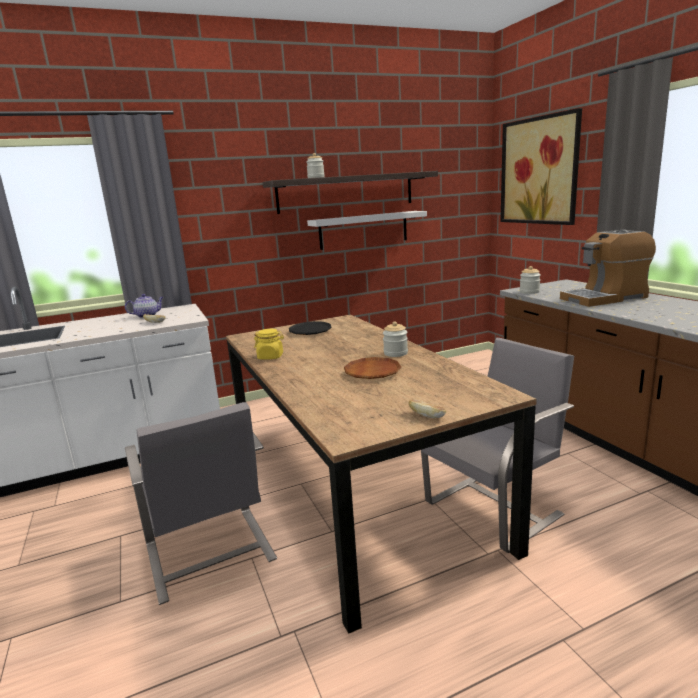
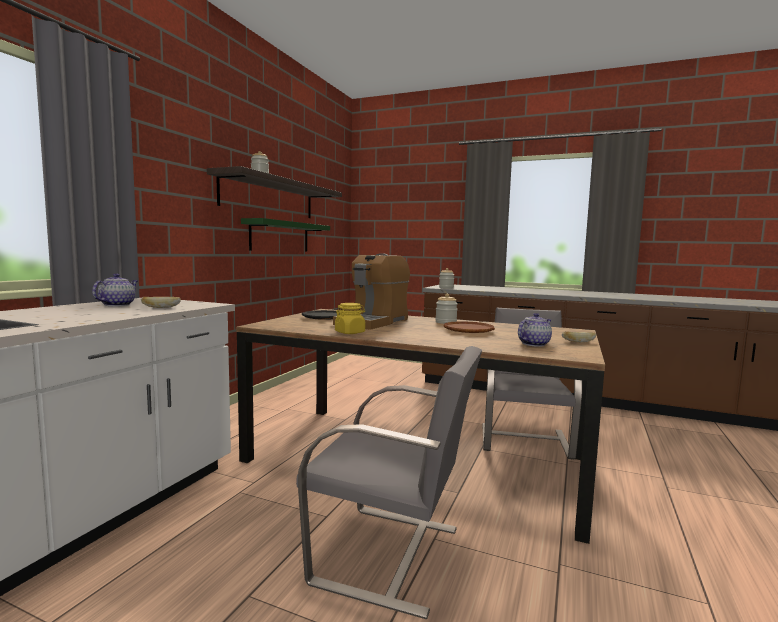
camera: 45 degrees left, 10 degrees down
(363, 230) = (280, 236): white shelf -> green shelf
(367, 407) = (534, 344): none -> teapot
(539, 171) = (401, 206): picture -> none
(605, 298) = (499, 289): coffee machine -> coffee machine (373, 322)

